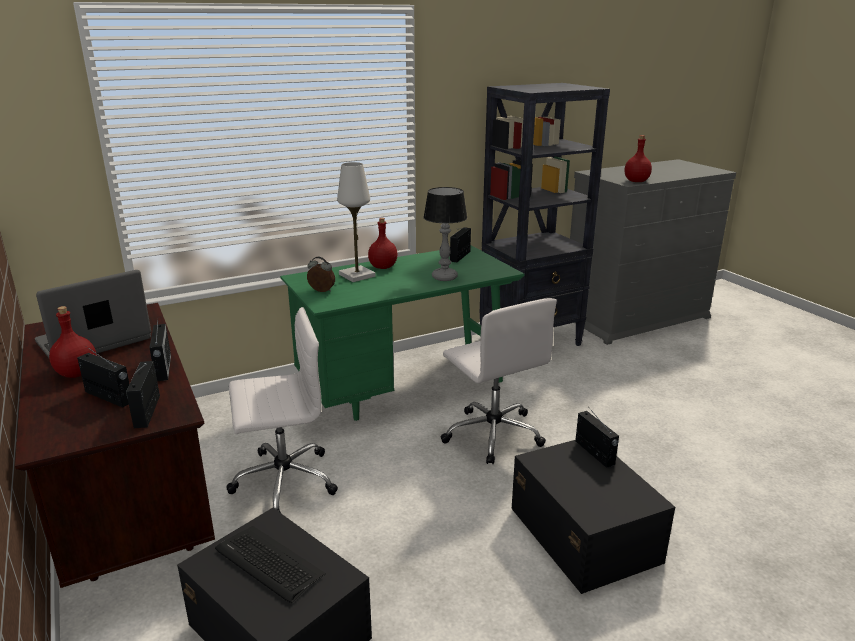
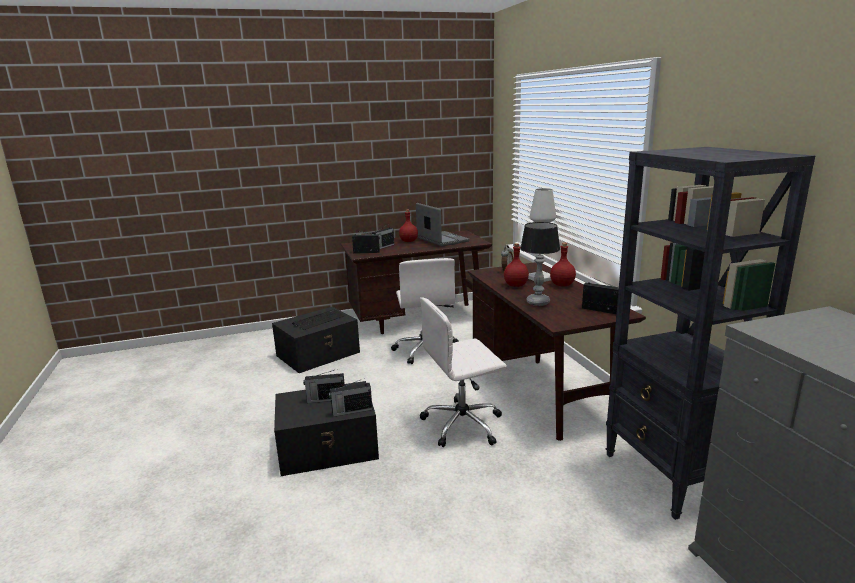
camera: 100 degrees right, 5 degrees down
(163, 368) = (406, 251): radio -> radio (325, 399)
(404, 388) = (541, 390): green desk -> brown desk
(636, 181) = (777, 335): red bottle -> red bottle (515, 285)

